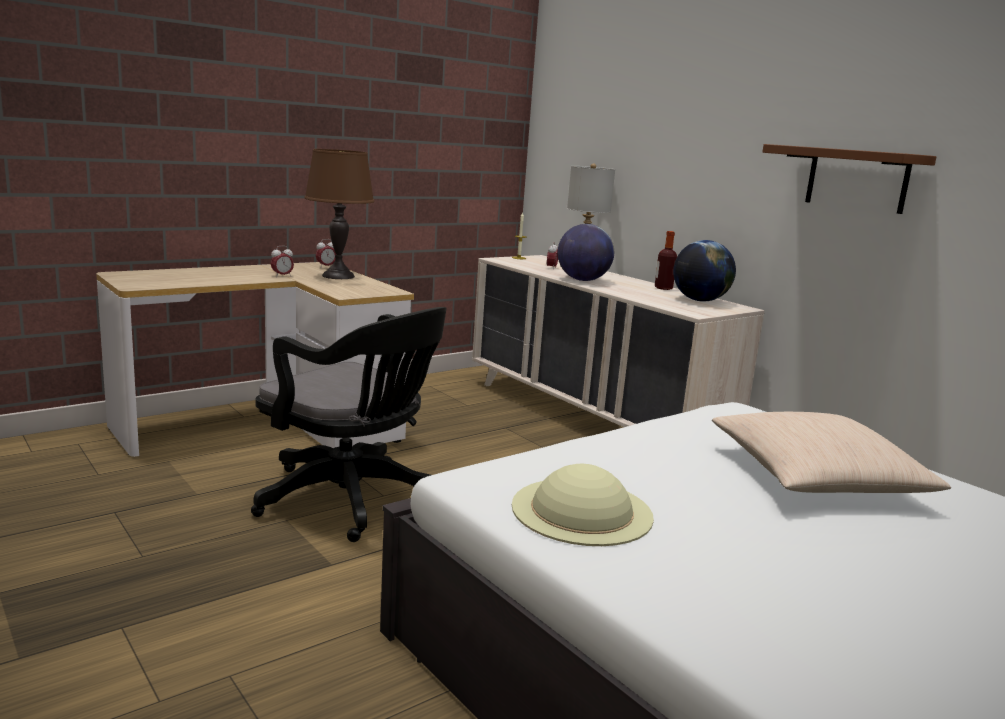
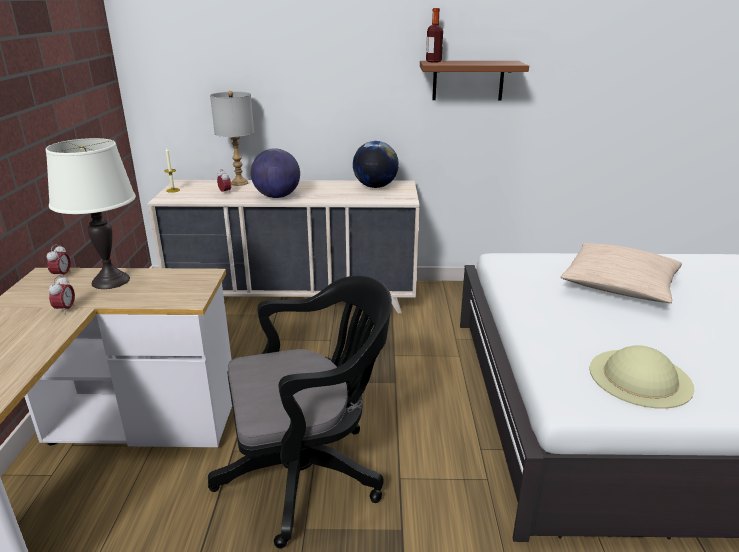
camera: 50 degrees left, 10 degrees up
(338, 276) = (110, 281): brown table lamp -> white table lamp
(663, 288) = (331, 183): bottle -> bottle (433, 61)

